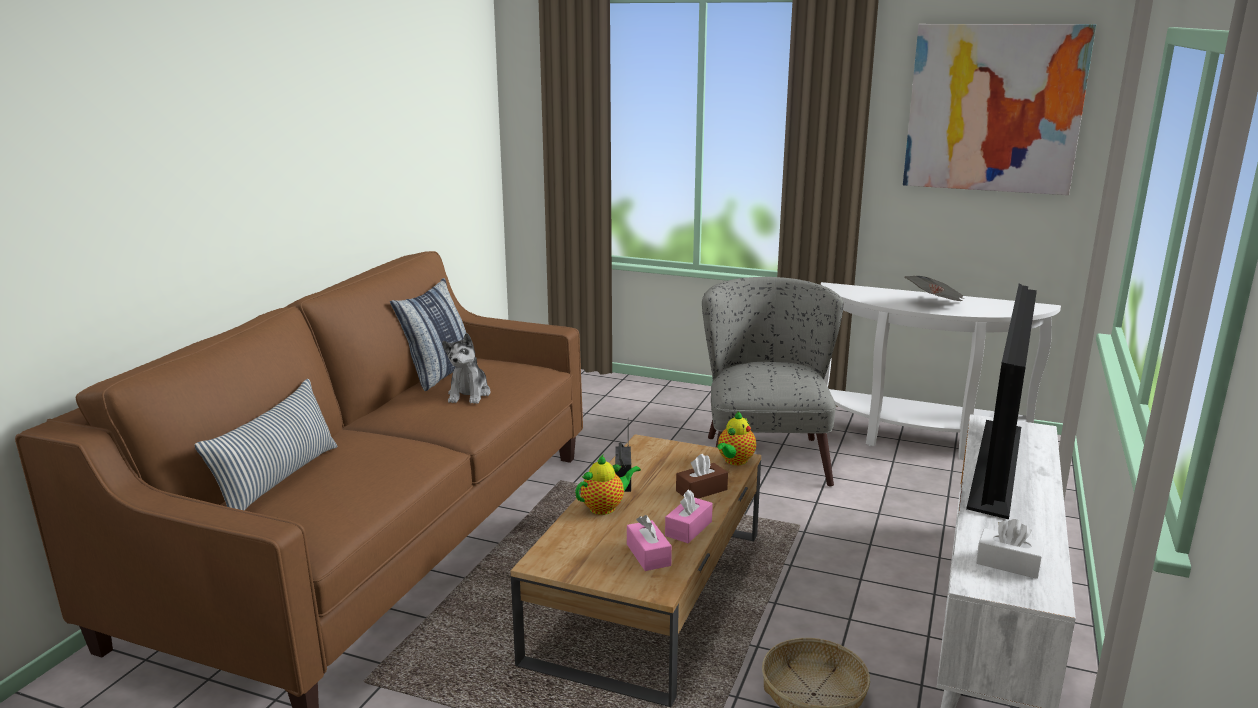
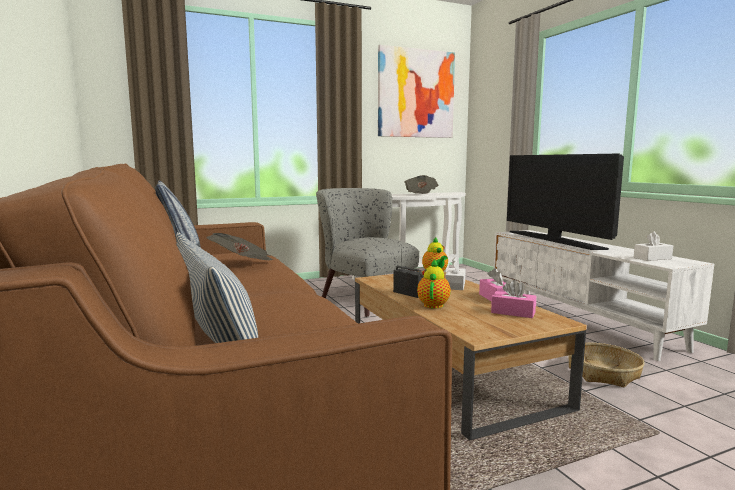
camera: 45 degrees left, 10 degrees down
(469, 394) = (243, 265): plush toy -> newspaper
(701, 490) = (455, 285): brown tissue box -> white tissue box

